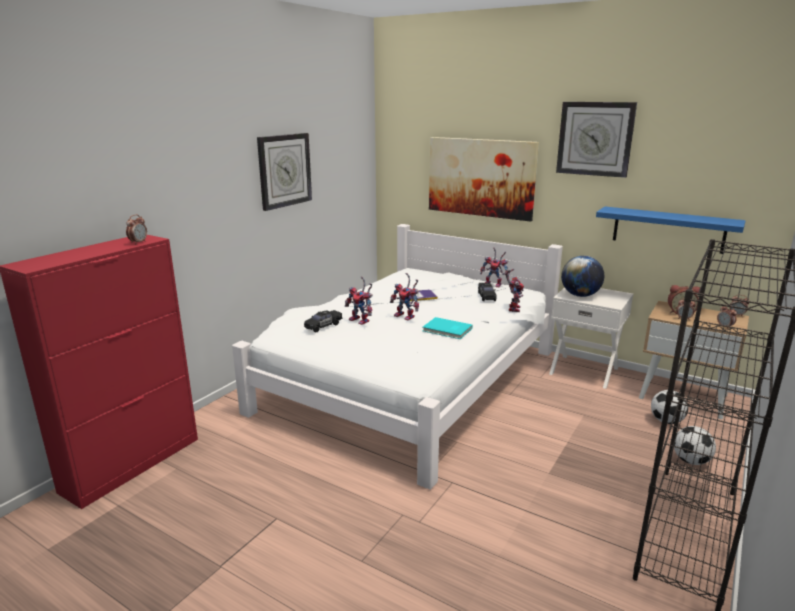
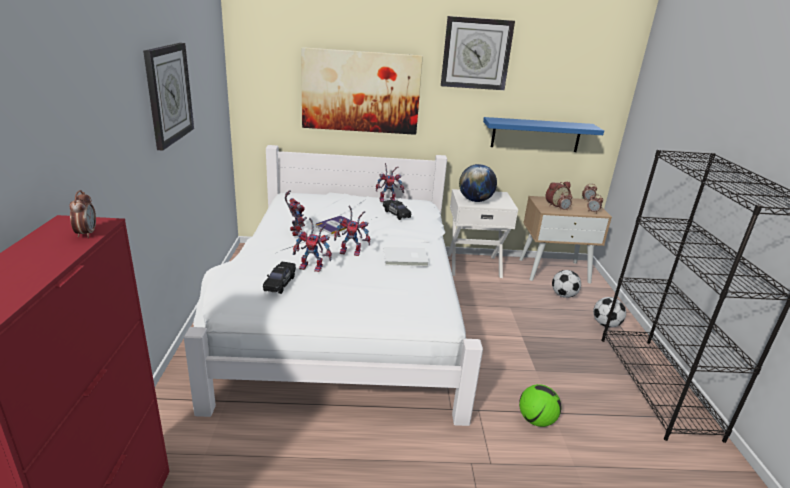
camera: 35 degrees left, 5 degrees up
(447, 330) = (406, 259): turquoise book -> white book
(500, 509) = (536, 420): none -> football
(513, 308) = (430, 222): toy robot -> toy robot (295, 231)

